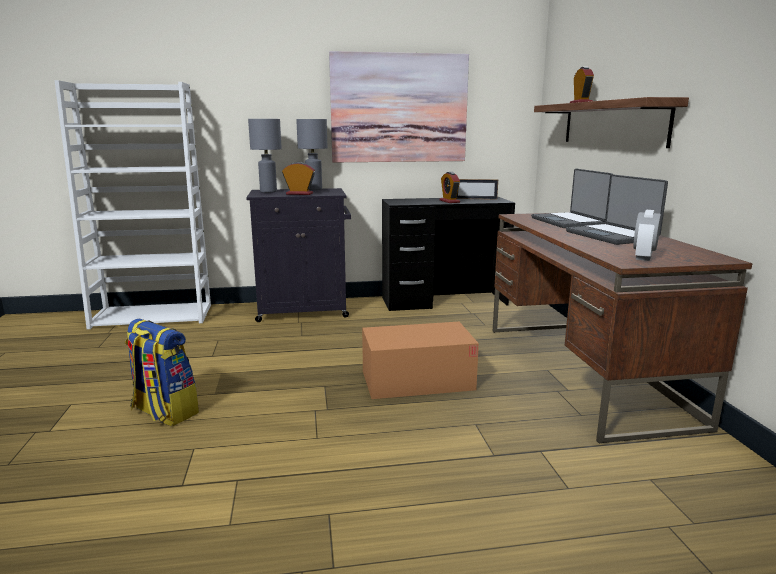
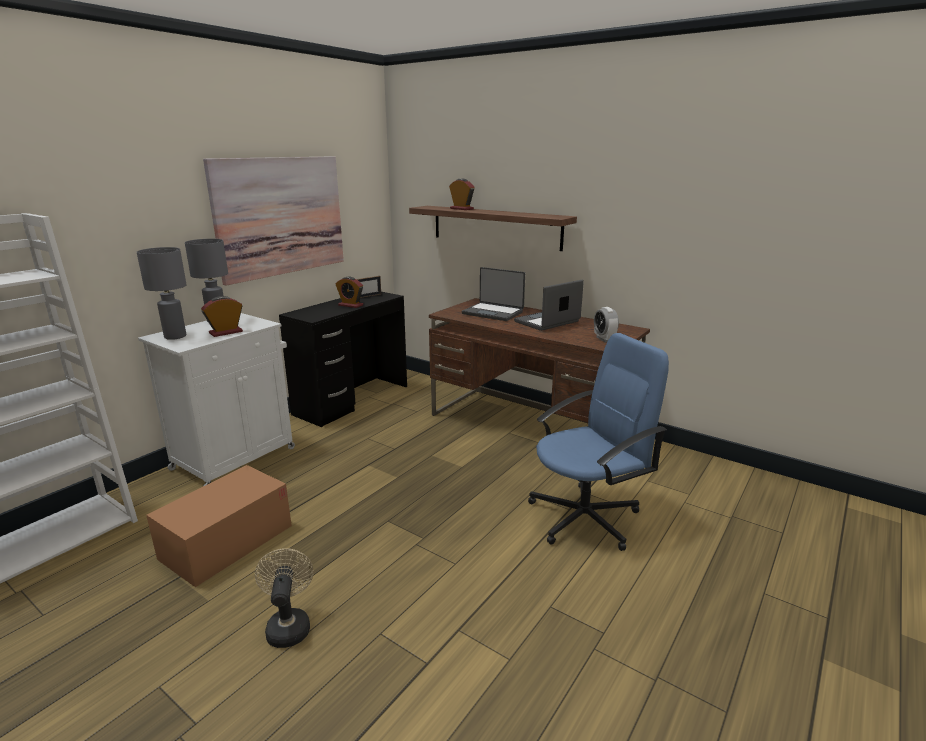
camera: 45 degrees left, 5 degrees up
(164, 412) = (288, 625): backpack -> beige fan
(304, 310) = (236, 457): black cabinet -> white cabinet
(417, 380) = (446, 480): cardboard box -> cardboard box (227, 542)
(499, 471) = (586, 517): none -> blue office chair
(612, 236) = (547, 322): laptop -> laptop turned 120 degrees clockwise

